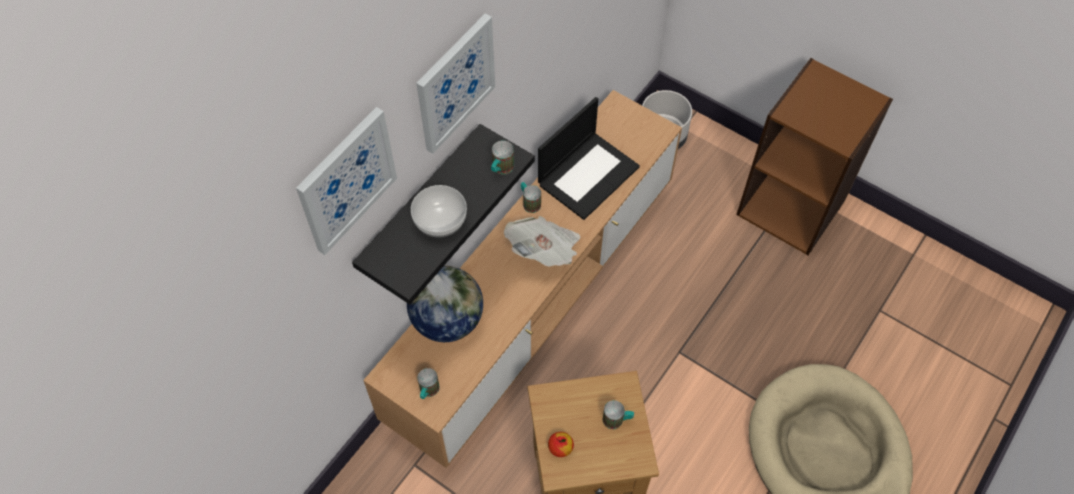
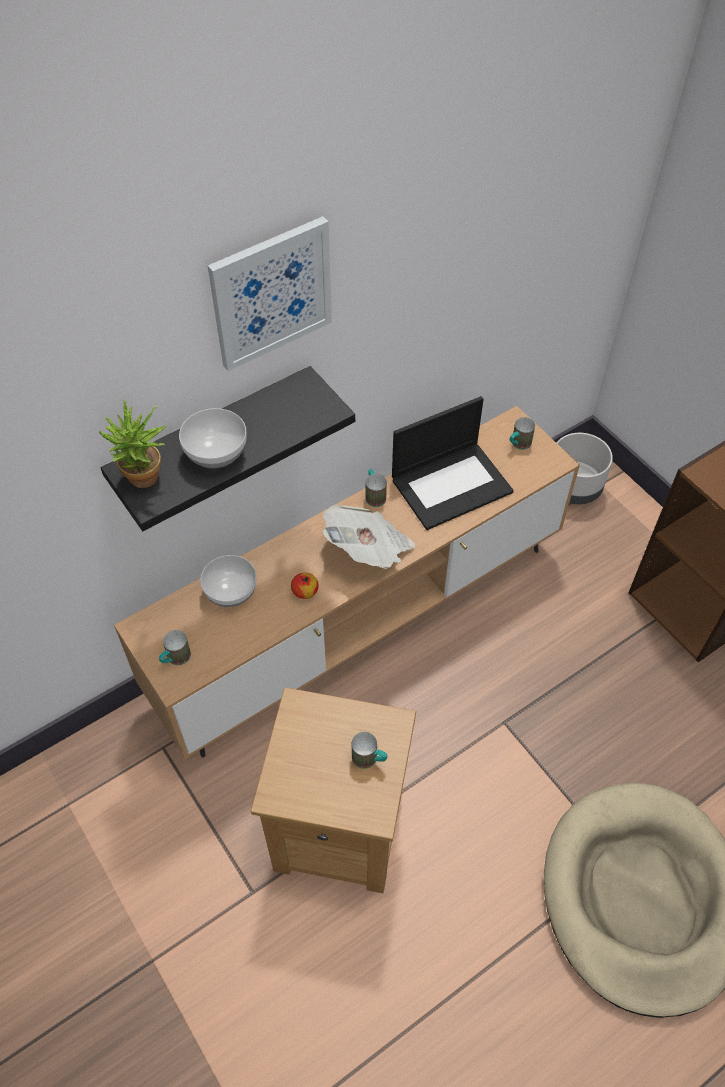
camera: 20 degrees right, 5 degrees down
(346, 180) = (90, 352): picture -> none
(394, 263) = (144, 481): none -> potted plant
(447, 320) = (230, 591): globe -> bowl
(501, 169) = (310, 418): mug -> mug (518, 444)
(560, 447) = (290, 768): apple -> apple (305, 591)

